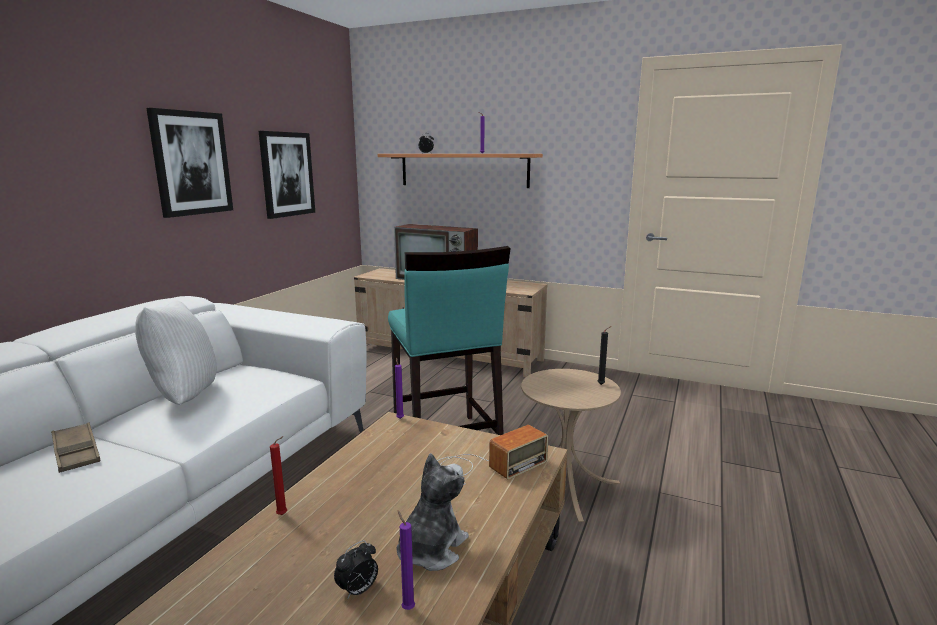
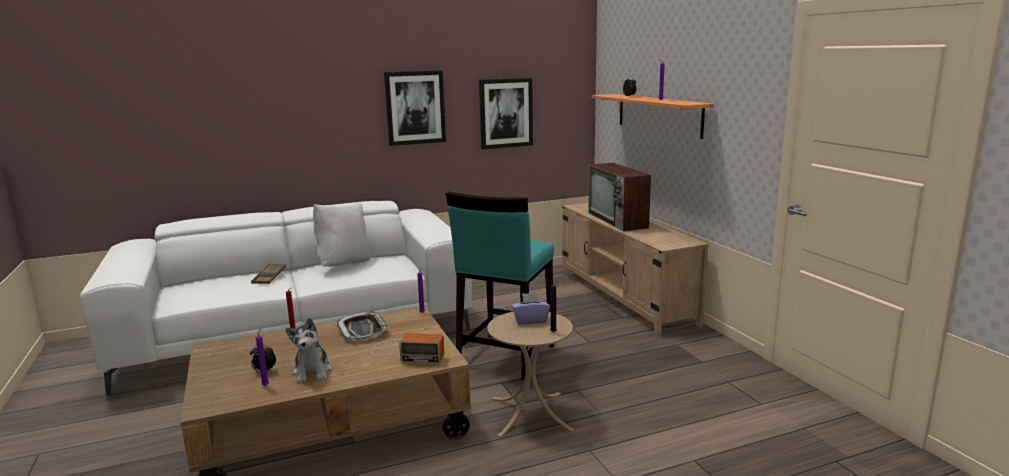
camera: 45 degrees right, 0 degrees up
(375, 466) = (363, 330): none -> tray
(431, 549) = (312, 372): plush toy -> plush toy turned 90 degrees clockwise
(558, 381) = (530, 320): none -> purple tissue box

